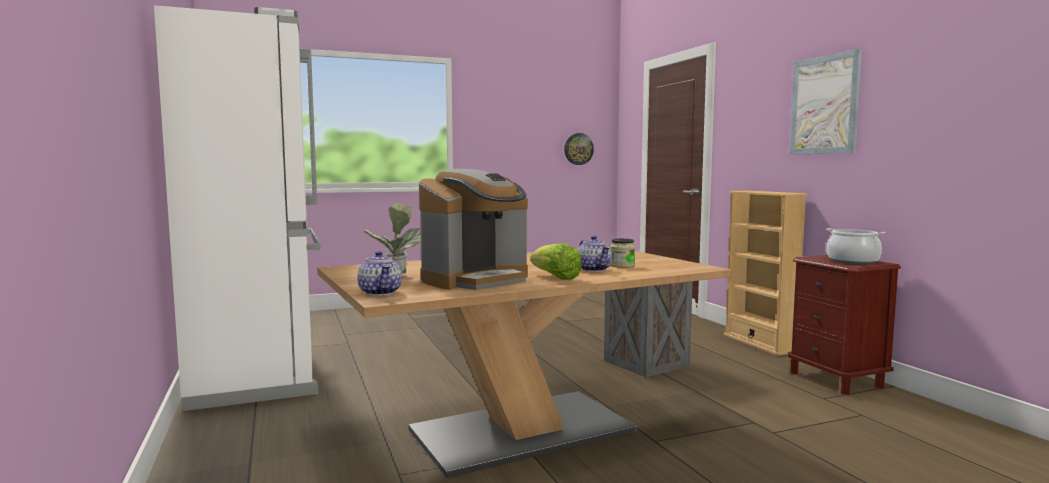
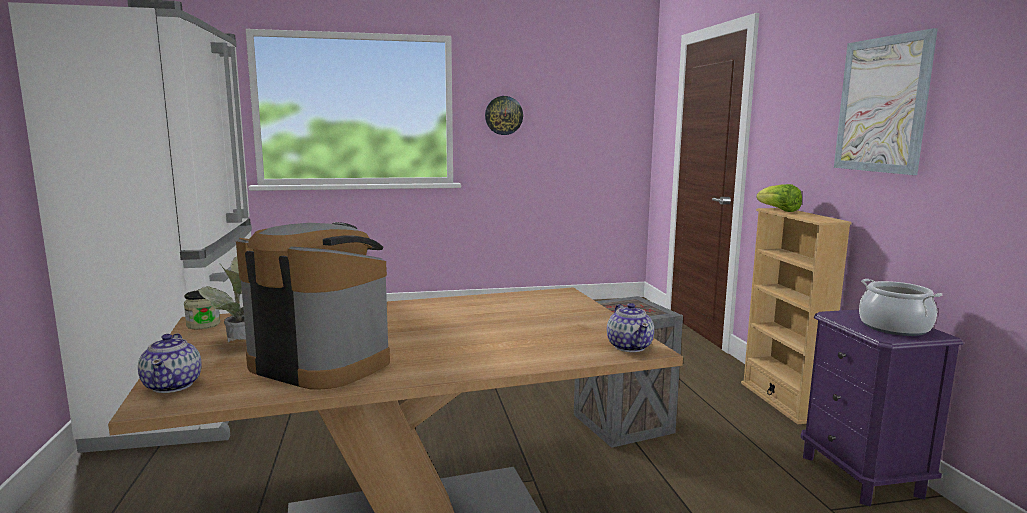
camera: 10 degrees right, 5 degrees up
(476, 280) = (321, 362): coffee machine -> coffee machine turned 120 degrees counterclockwise
(555, 278) = (425, 363): lettuce -> lettuce (778, 210)
(578, 149) = (603, 139): wall clock -> wall clock (503, 115)
(593, 269) = (495, 344): teapot -> teapot (629, 346)
(622, 265) = (541, 337): jar -> jar (203, 324)
(835, 379) = (861, 476): brown nightstand -> purple nightstand

